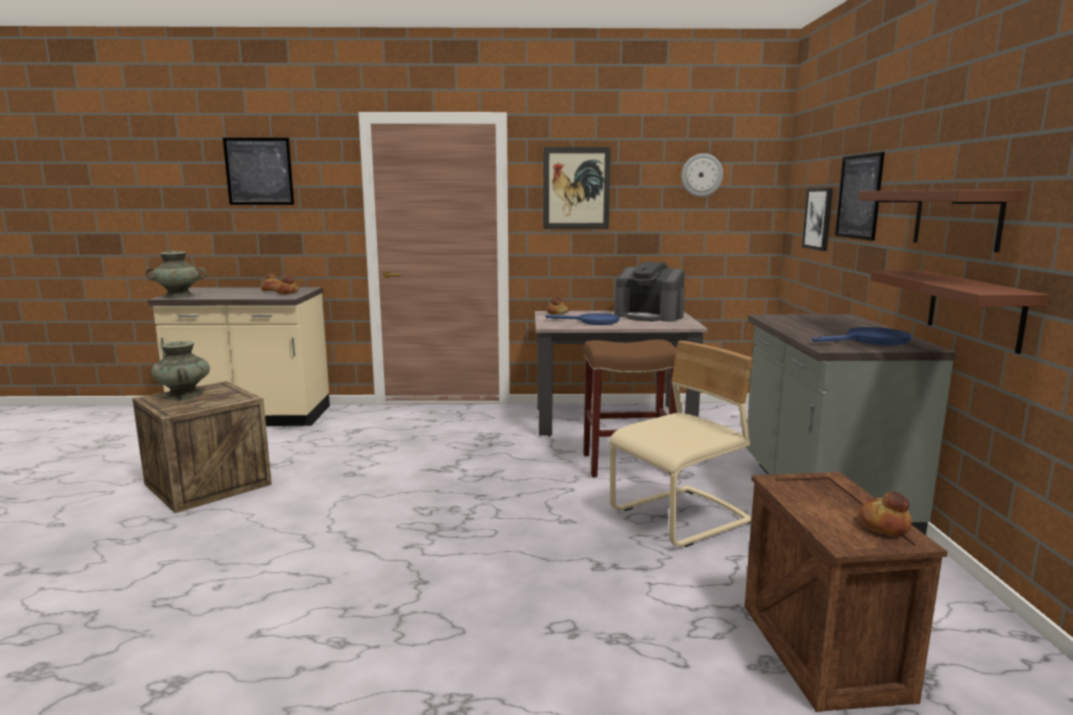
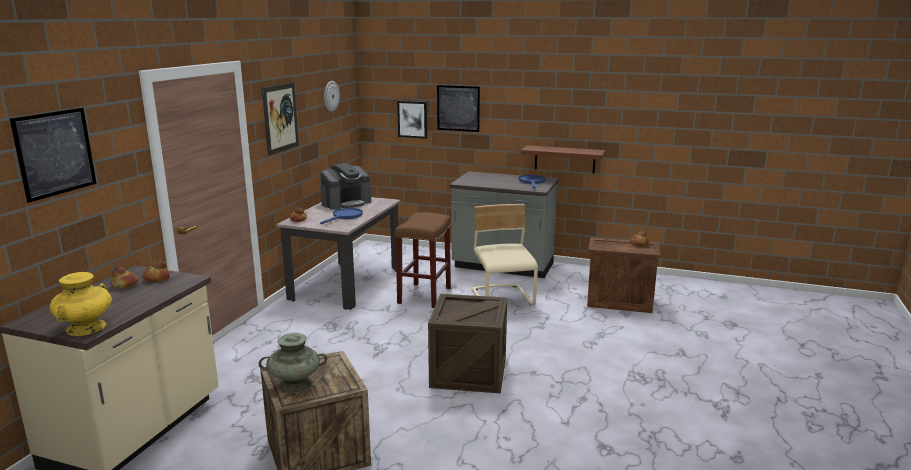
camera: 70 degrees left, 5 degrees up
(179, 296) = (86, 327): turquoise vase -> yellow vase
(403, 531) = (468, 372): none -> crate
(956, 218) = (546, 121): brown shelf -> none

